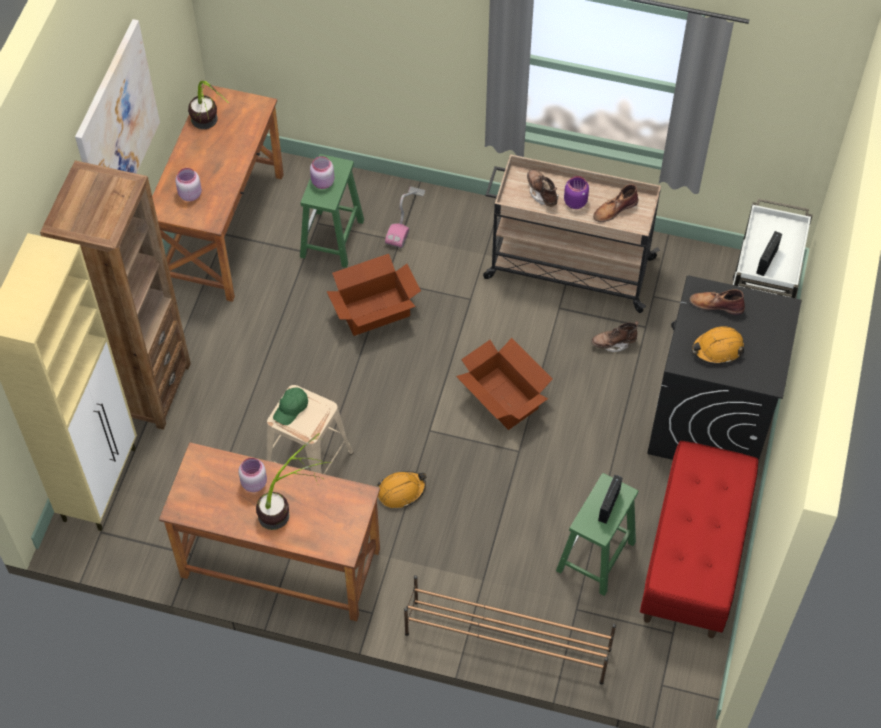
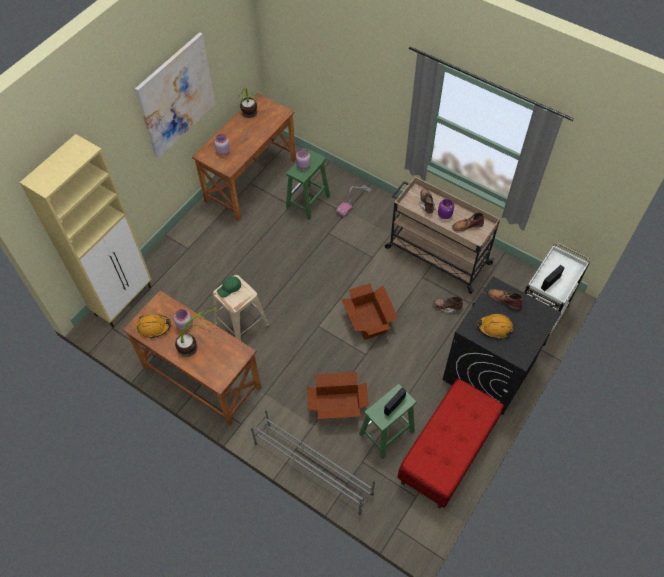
camera: 20 degrees right, 0 degrees up
(145, 388) = (171, 255): brown bookcase -> none
(374, 311) = (314, 248): cardboard box -> cardboard box (337, 405)
(401, 491) = (287, 357): orange hard hat -> orange hard hat (154, 327)
(506, 641) = (312, 467): brown shoe rack -> grey shoe rack

